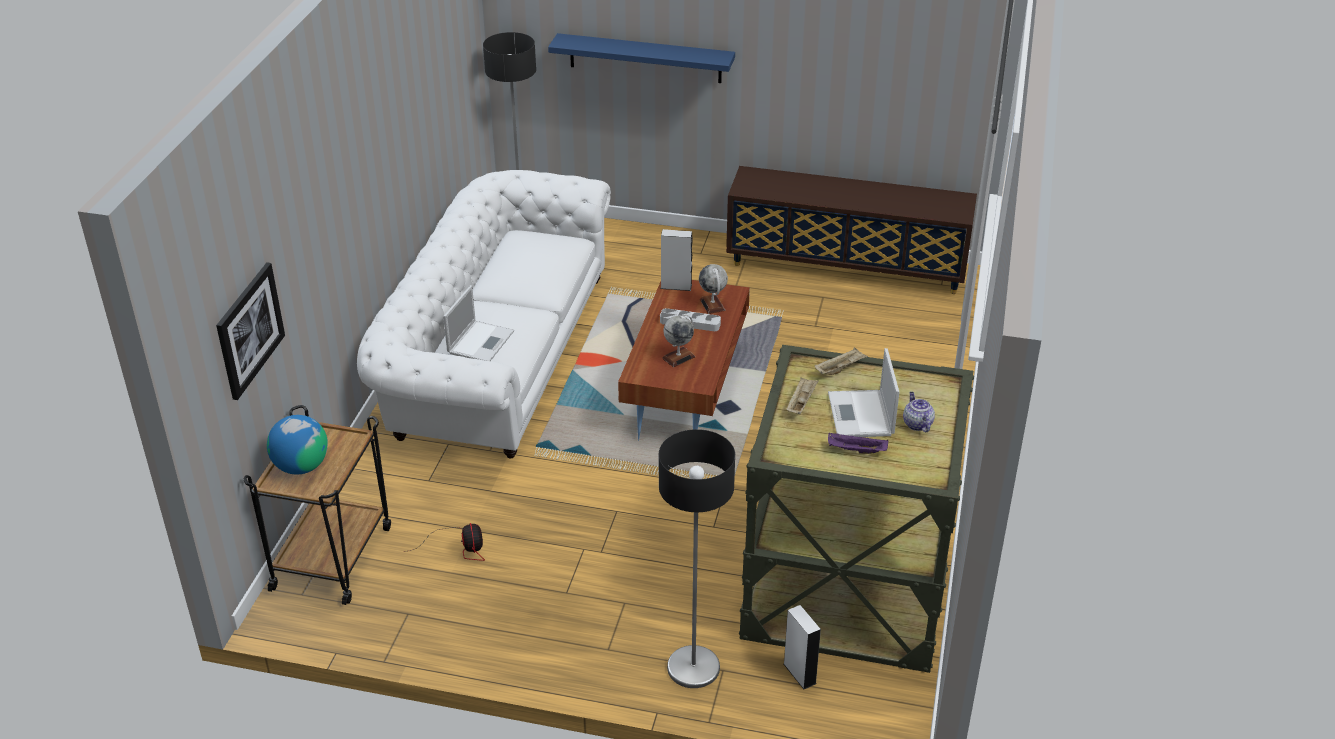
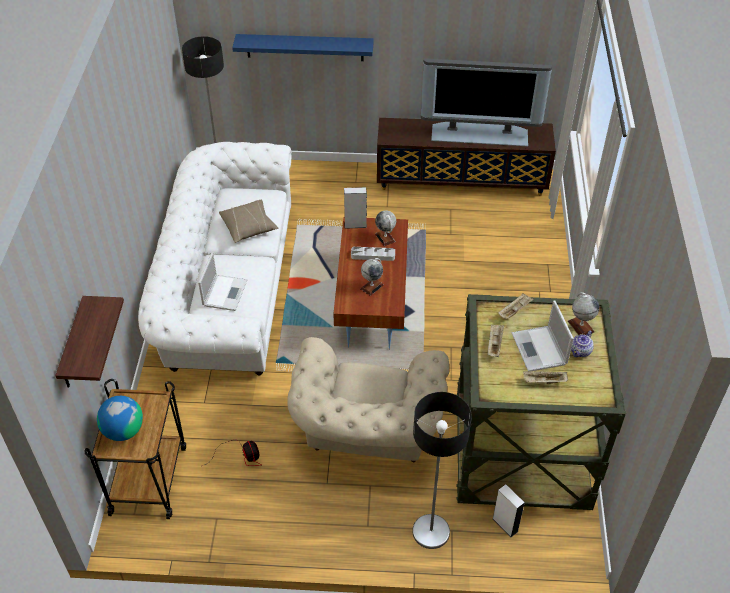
camera: 10 degrees left, 10 degrees up
(249, 330) = (73, 346): picture -> shelf
(533, 273) = (249, 227): none -> beige pillow
(636, 547) = (367, 437): none -> beige armchair
(856, 451) = (543, 382): purple tray -> beige tray
(871, 195) = (479, 133): none -> television
(917, 424) = (580, 352): teapot -> teapot turned 120 degrees counterclockwise
(926, 396) = (580, 326): none -> globe

